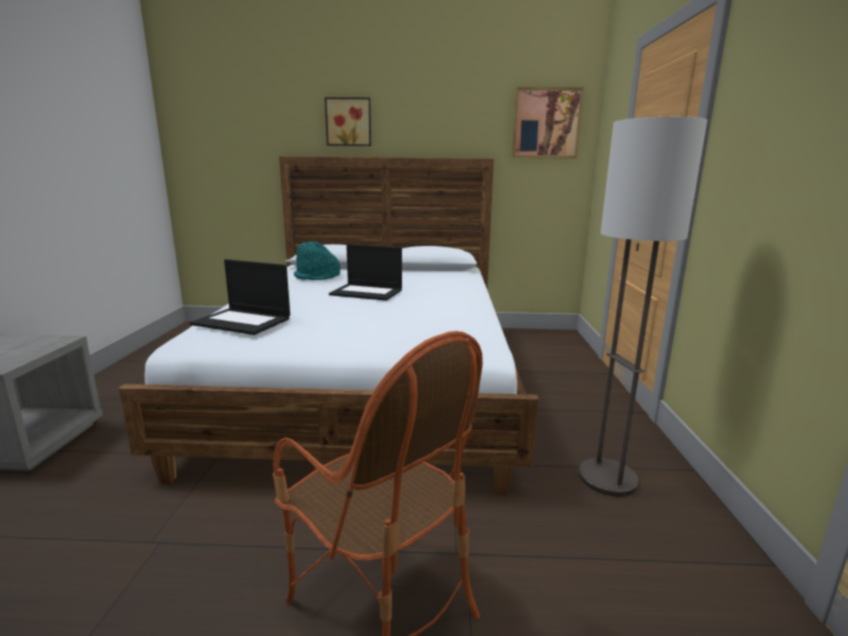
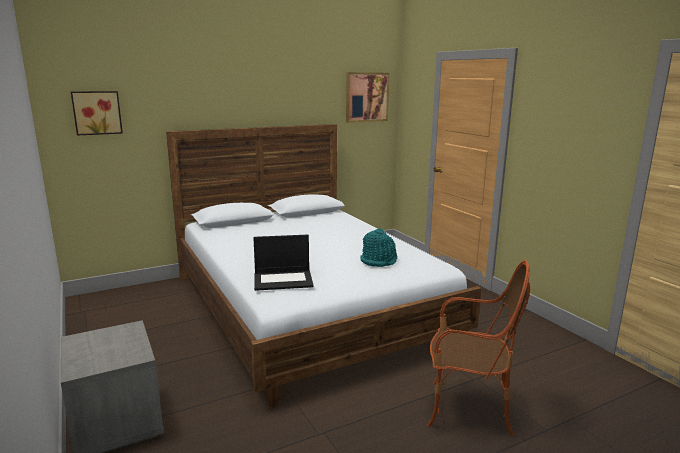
camera: 30 degrees left, 0 degrees up
(317, 277) = (244, 234): turquoise hat -> turquoise hat (379, 260)
(348, 122) = (224, 99): picture -> picture (97, 112)
(367, 292) = (310, 241): laptop -> none
(608, 478) = (498, 325): floor lamp -> none

